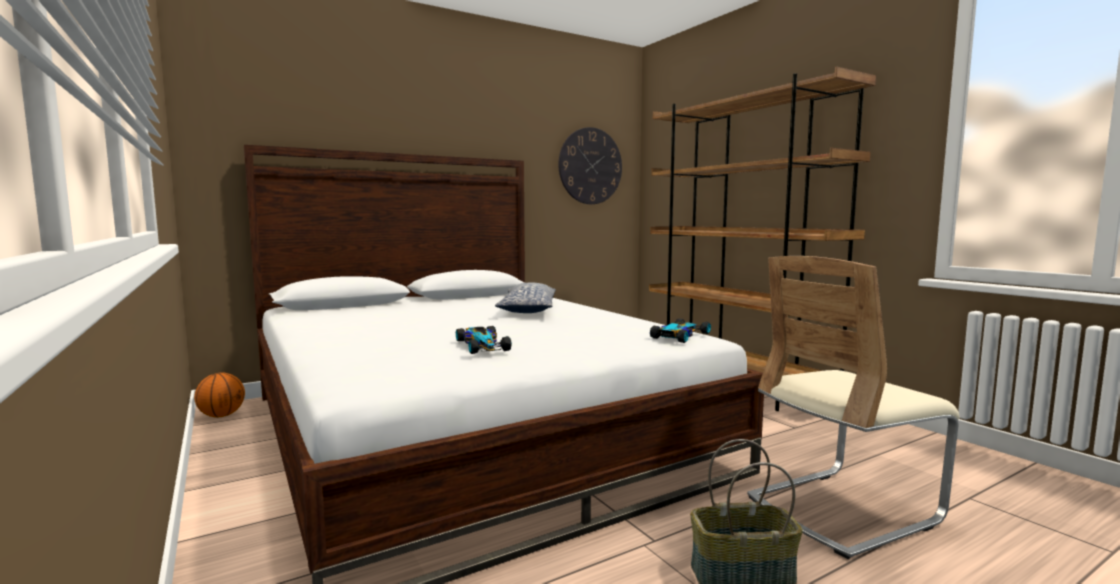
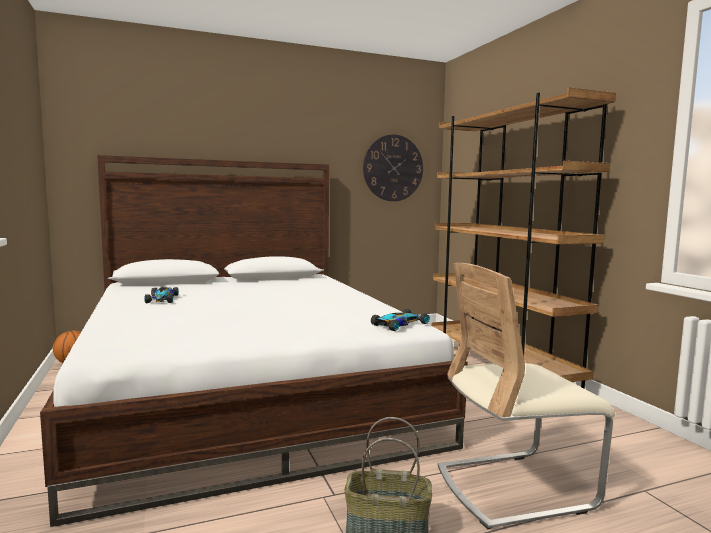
camera: 10 degrees right, 0 degrees up
(482, 345) = (227, 323): toy car -> toy car (162, 299)
(528, 310) = (303, 293): pillow -> none

